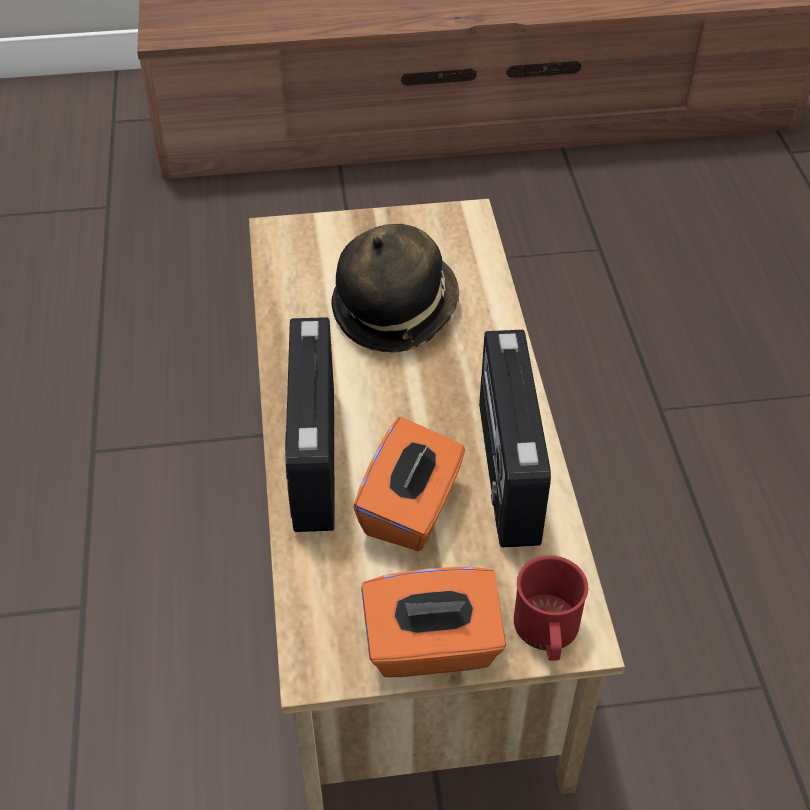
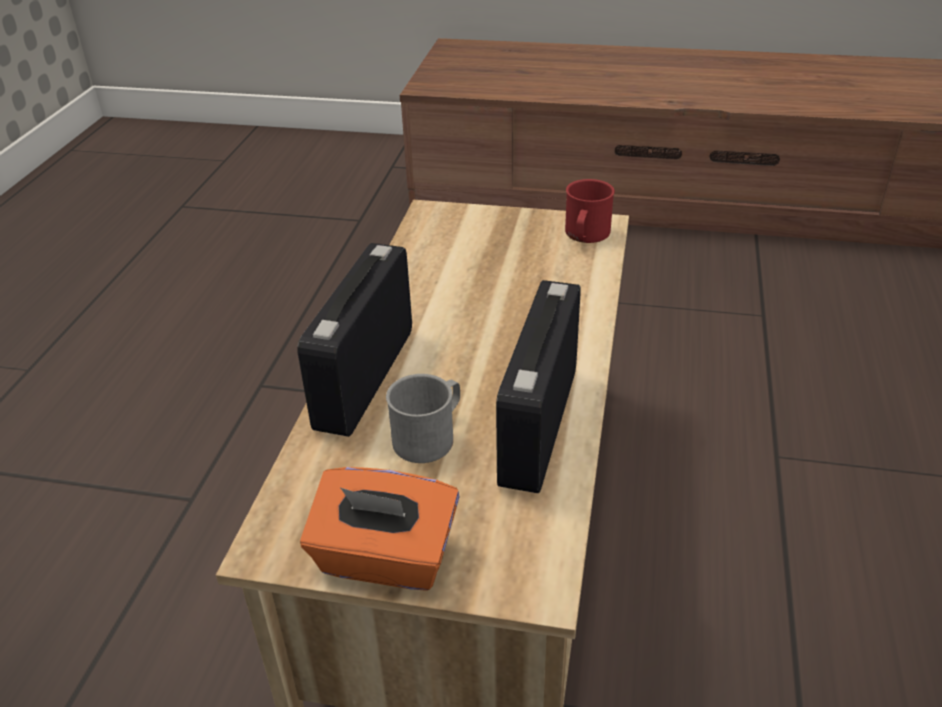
camera: 20 degrees right, 10 degrees down
(395, 310) = (500, 281): hat -> none
(411, 509) = (430, 436): orange tissue box -> grey mug
(547, 633) = (507, 576): red mug -> red mug (585, 236)

